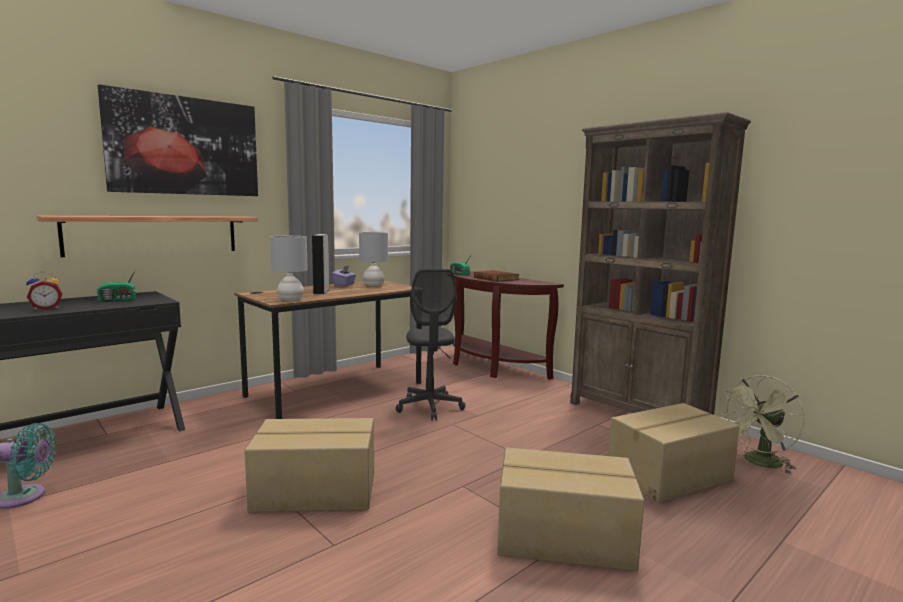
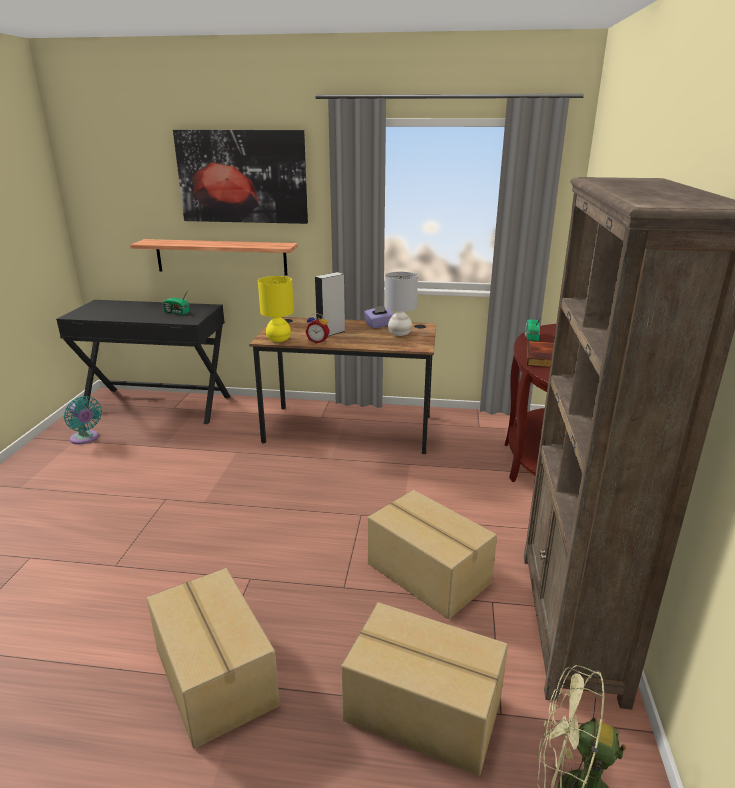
camera: 50 degrees right, 15 degrees up
(46, 308) = (128, 313): alarm clock -> alarm clock (318, 341)
(291, 300) = (278, 340): grey table lamp -> yellow table lamp
(315, 492) = (175, 519): cardboard box -> cardboard box (427, 574)
(429, 407) = (379, 486): grey office chair -> none

